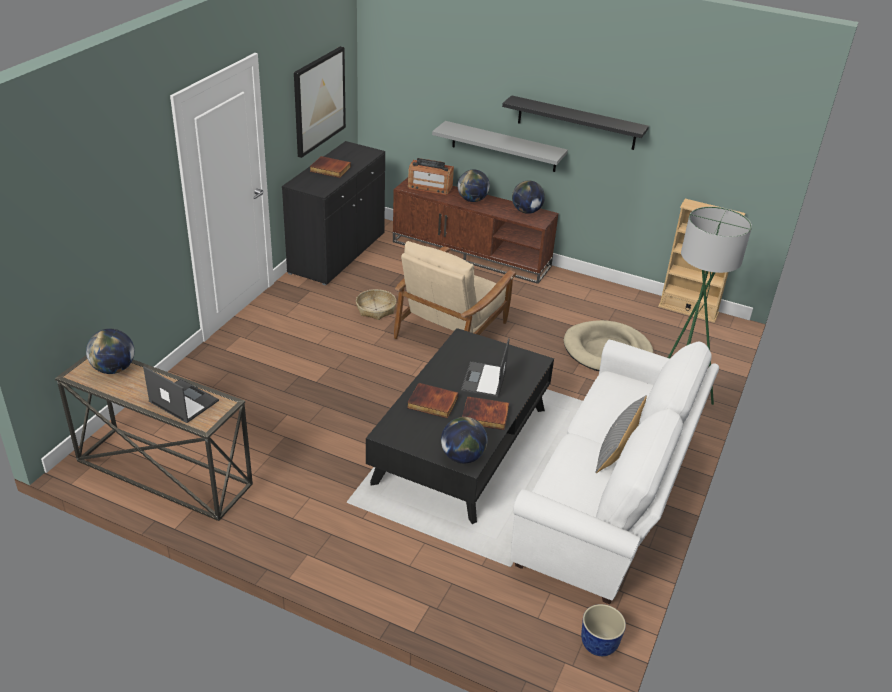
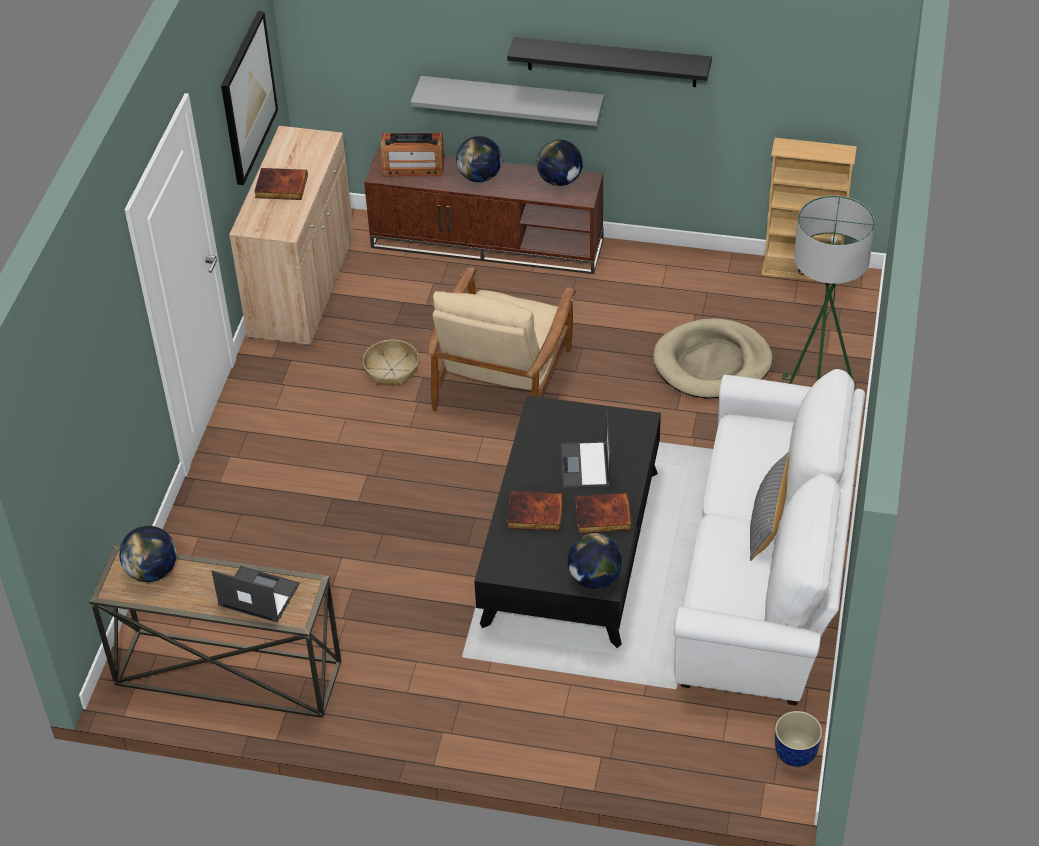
camera: 10 degrees left, 10 degrees up
(337, 253) = (302, 286): black cabinet -> beige cabinet

